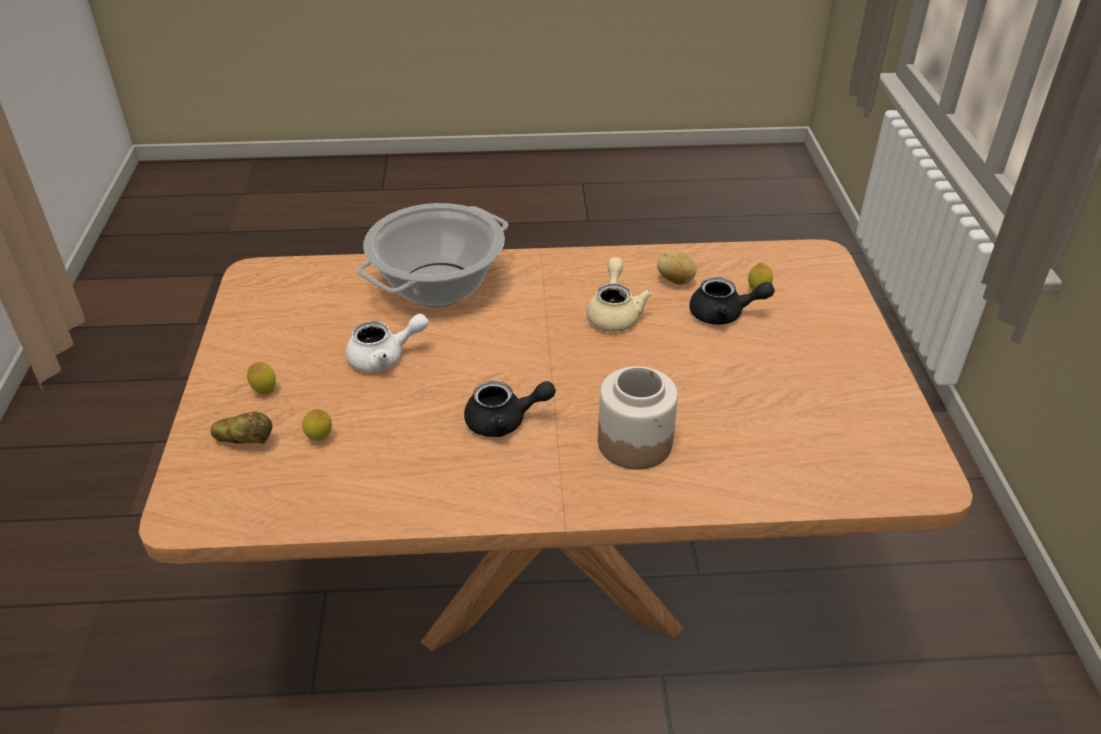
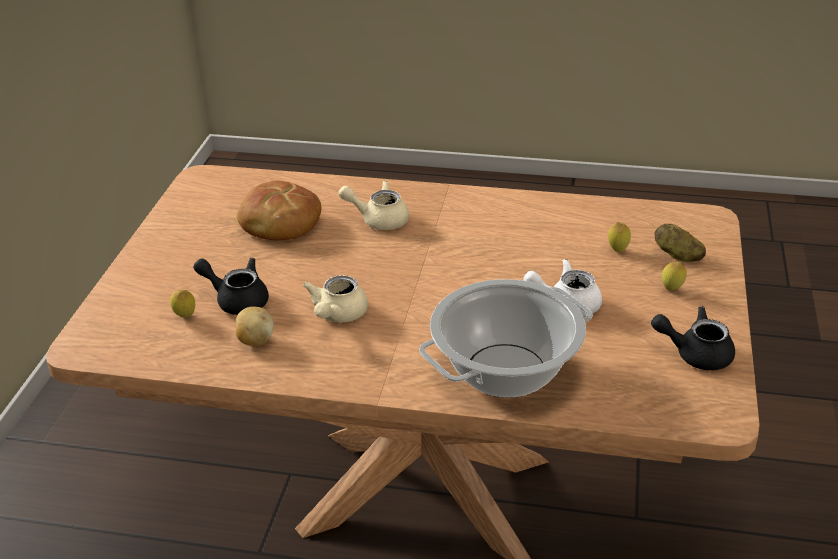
camera: 165 degrees left, 5 degrees down
(504, 421) = (471, 243): black teapot -> black teapot (695, 353)
(635, 442) = (378, 219): jar -> beige teapot
(755, 416) = (279, 223): none -> bread

